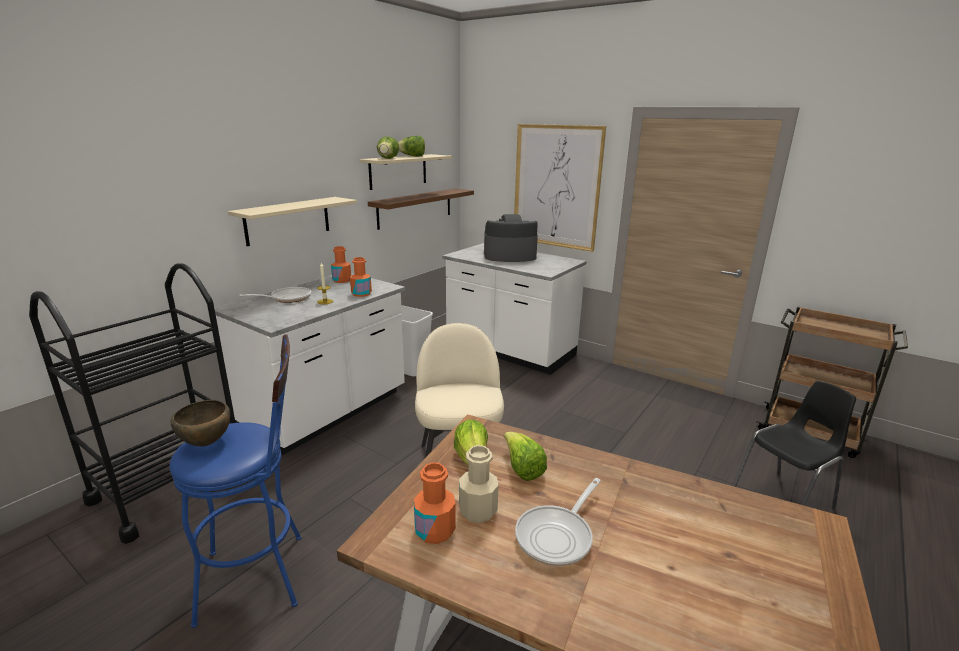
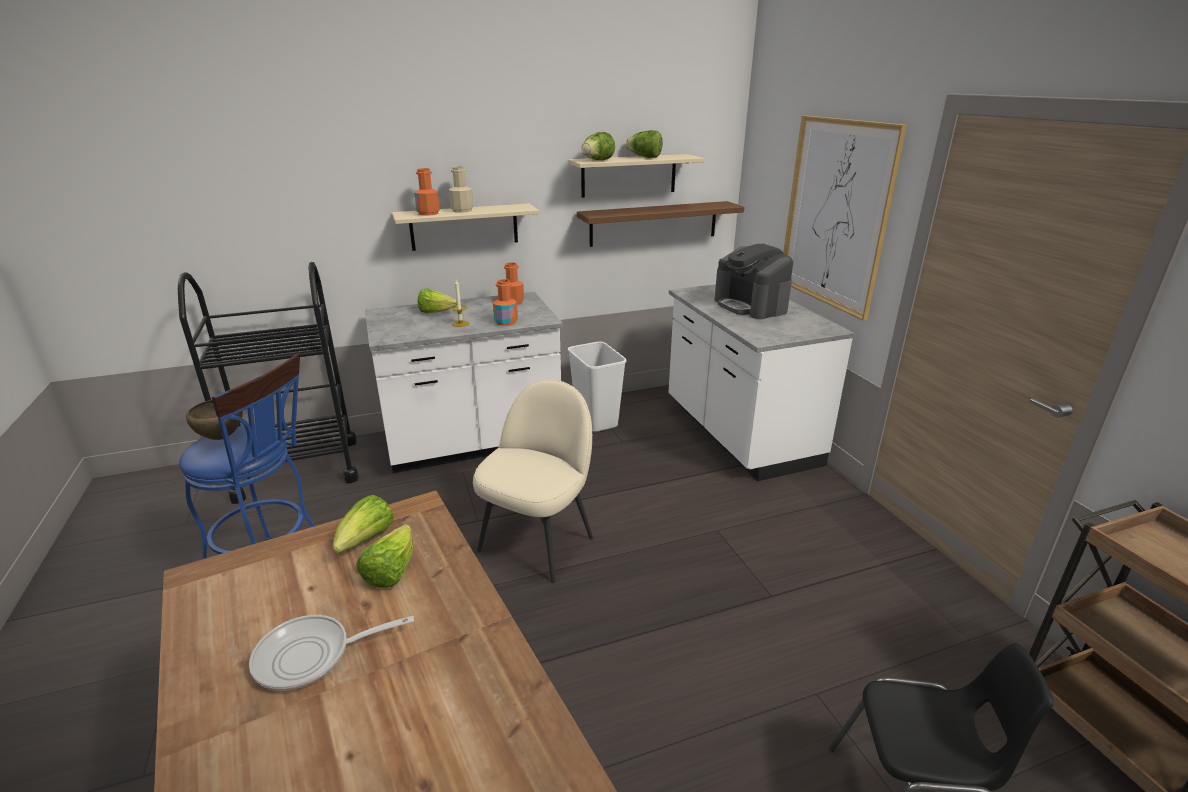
camera: 35 degrees right, 5 degrees up
(287, 298) = (436, 312): frying pan -> lettuce
(435, 530) = (239, 592): orange bottle -> orange bottle (428, 213)
(478, 510) = (294, 593): beige bottle -> beige bottle (462, 210)
(509, 256) = (751, 306): coffee machine -> coffee machine turned 150 degrees counterclockwise

